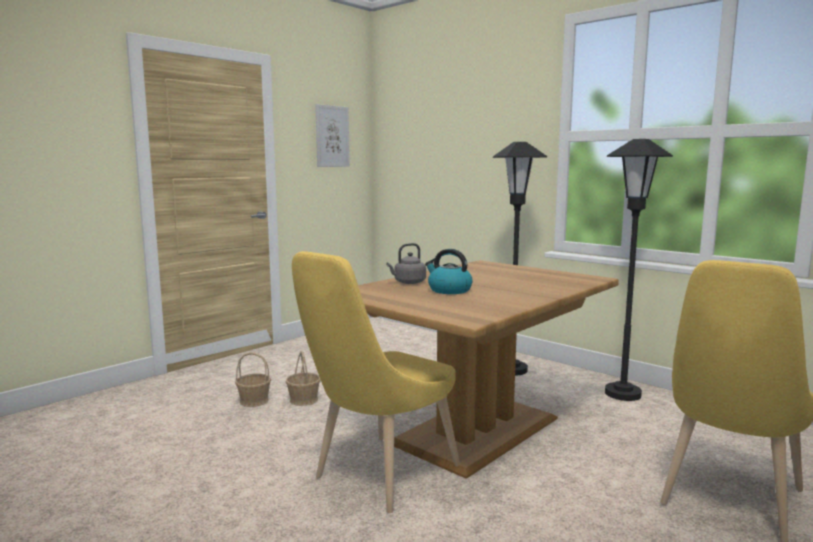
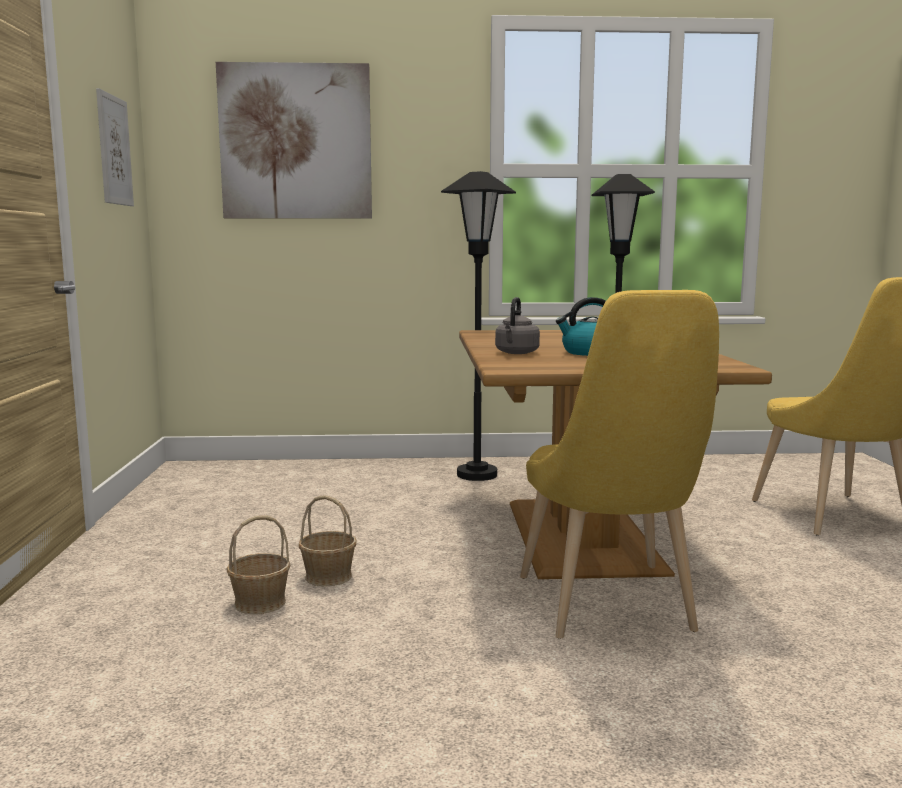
camera: 45 degrees left, 0 degrees up
(441, 122) = (296, 142): none -> picture

